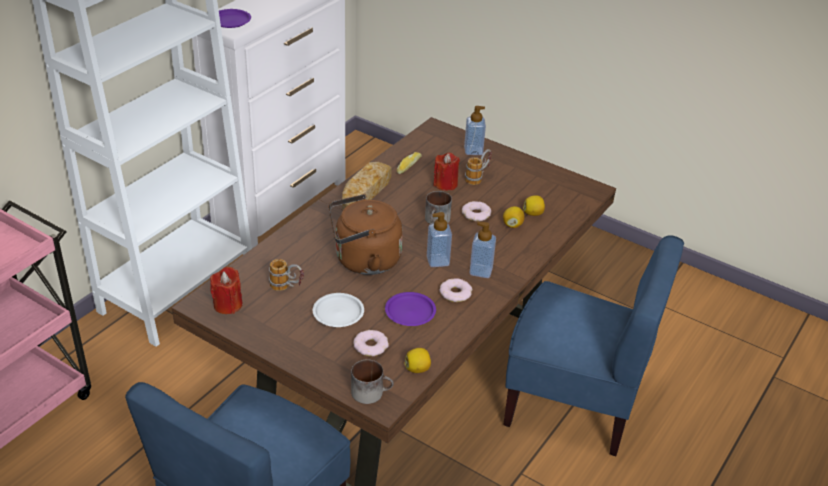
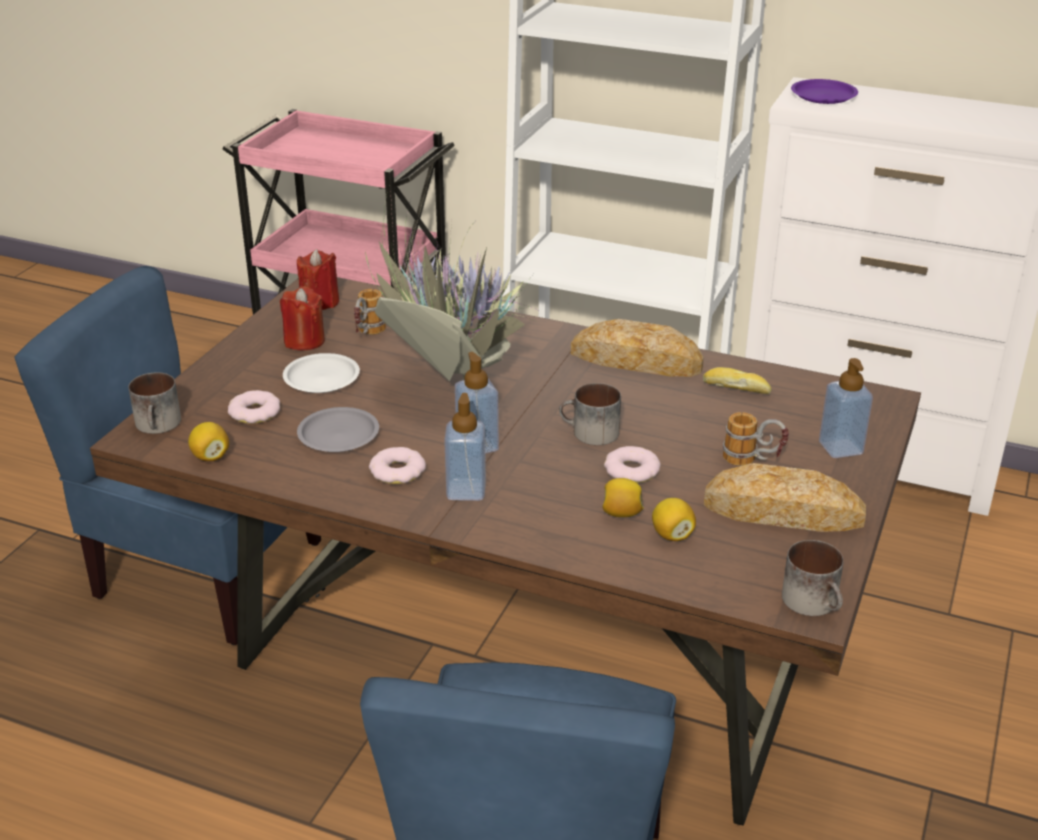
camera: 80 degrees right, 5 degrees down
(363, 261) = (450, 381): brown kettle -> potted plant
(410, 312) = (339, 436): purple plate -> grey plate
(445, 184) = (706, 430): red candle -> red candle (304, 341)
(521, 179) = (783, 512): none -> bread
(588, 187) = (815, 602): none -> mug

